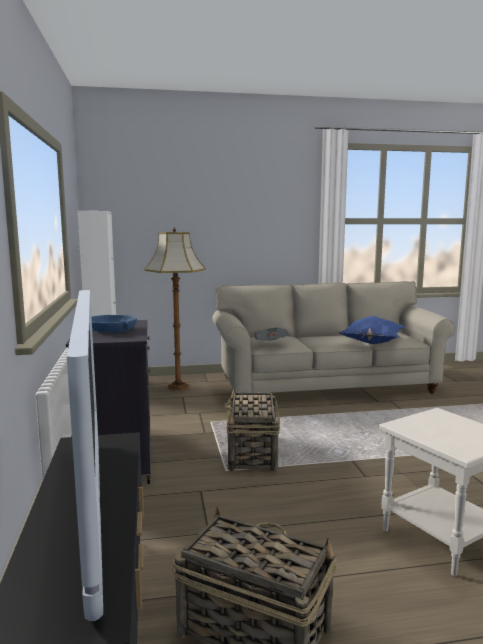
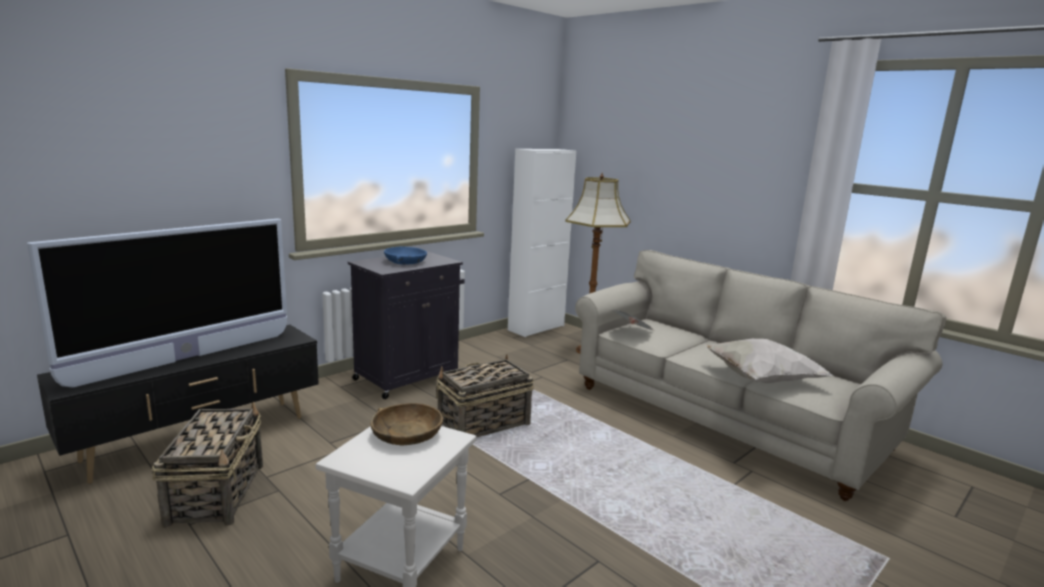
camera: 55 degrees right, 5 degrees up
(371, 343) = (759, 379): blue pillow -> white pillow
(427, 425) = (406, 434): none -> brown bowl

